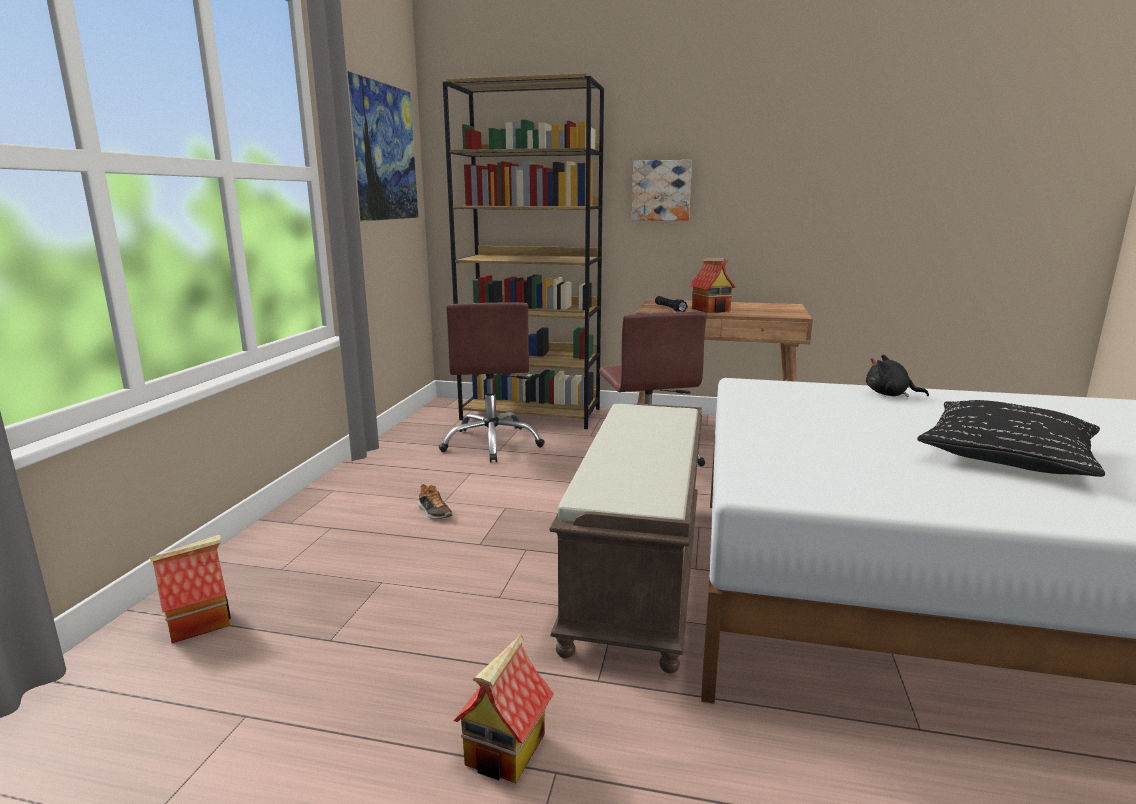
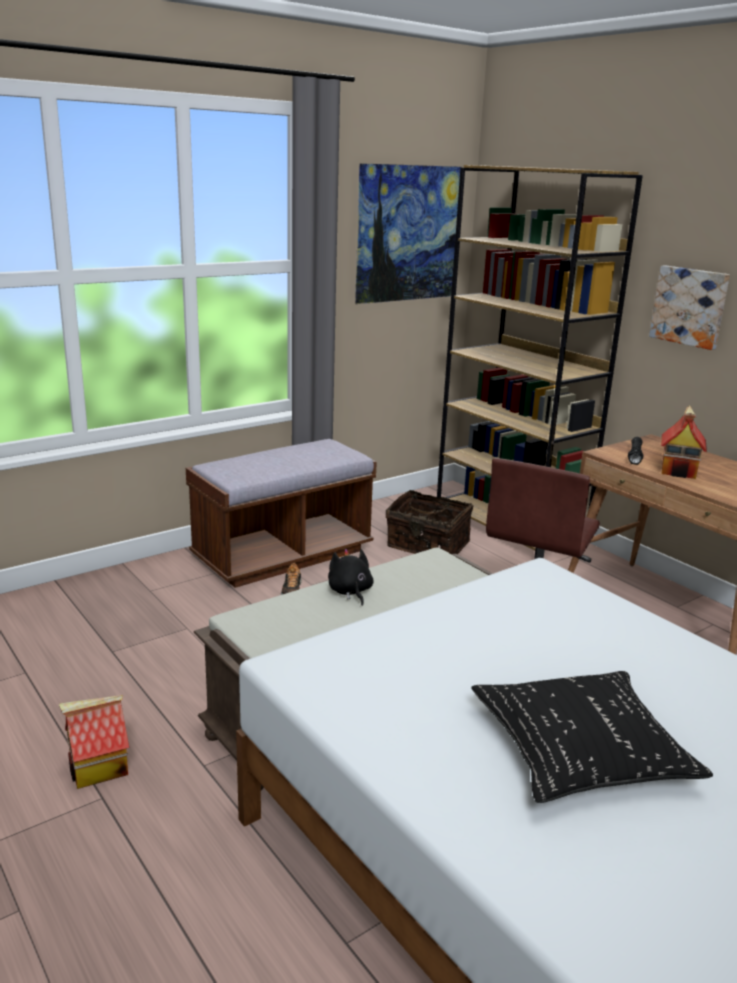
camera: 40 degrees right, 5 degrees up
(200, 622) = (73, 605): toy house -> none
(379, 490) = (283, 555): none -> brown bench
(492, 443) = (427, 545): brown office chair -> basket
(889, 395) = (661, 643): black plush toy -> black plush toy (350, 592)

